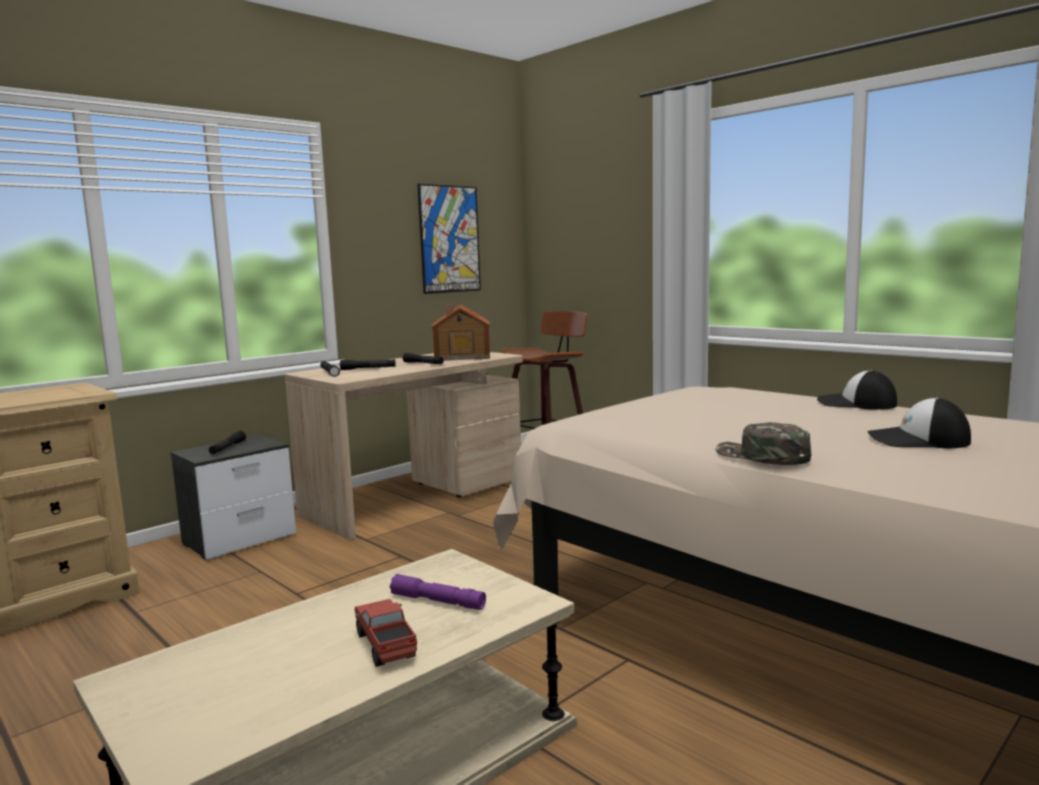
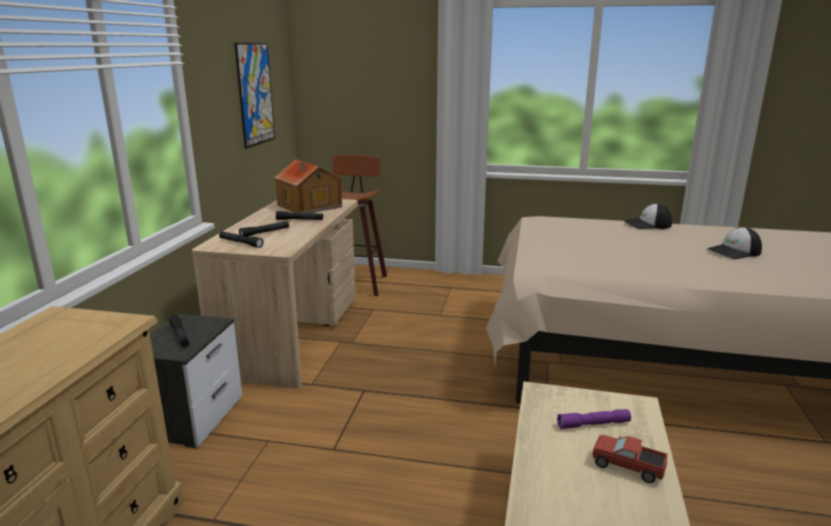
camera: 35 degrees left, 10 degrees up
(761, 456) = (699, 278): green cap -> none

